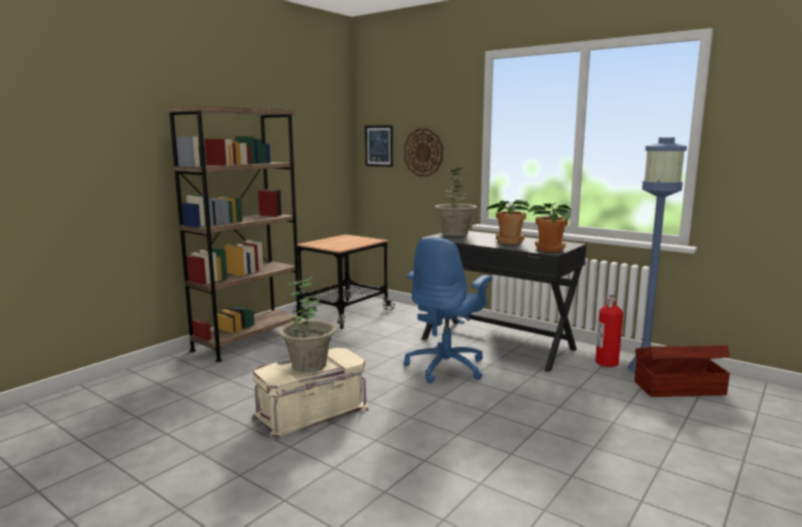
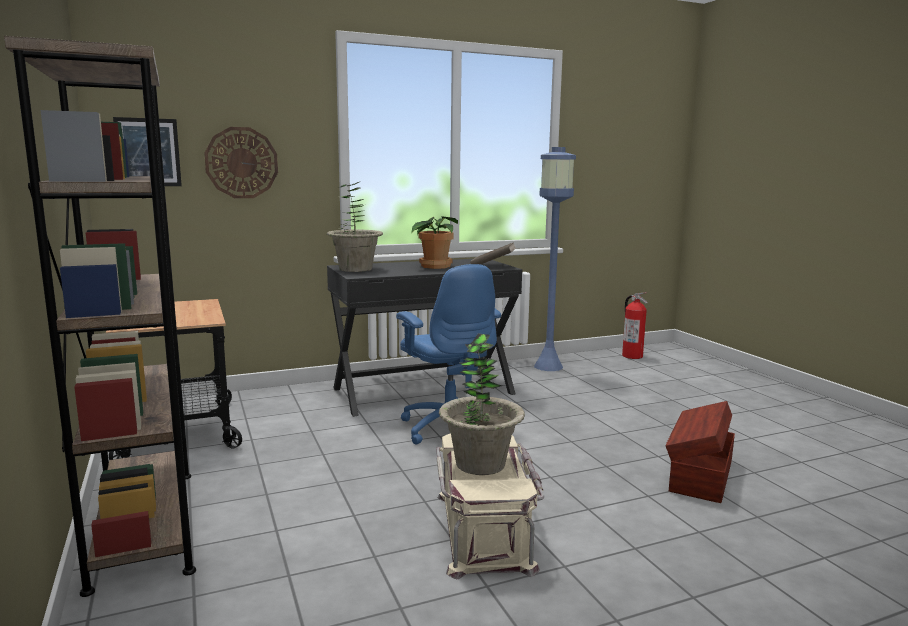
camera: 60 degrees left, 0 degrees up
(549, 249) = (493, 266): potted plant -> brown book
(607, 363) = (522, 371): fire extinguisher -> fire extinguisher (632, 356)
(677, 387) = (591, 370): brown storage box -> brown storage box (699, 475)

